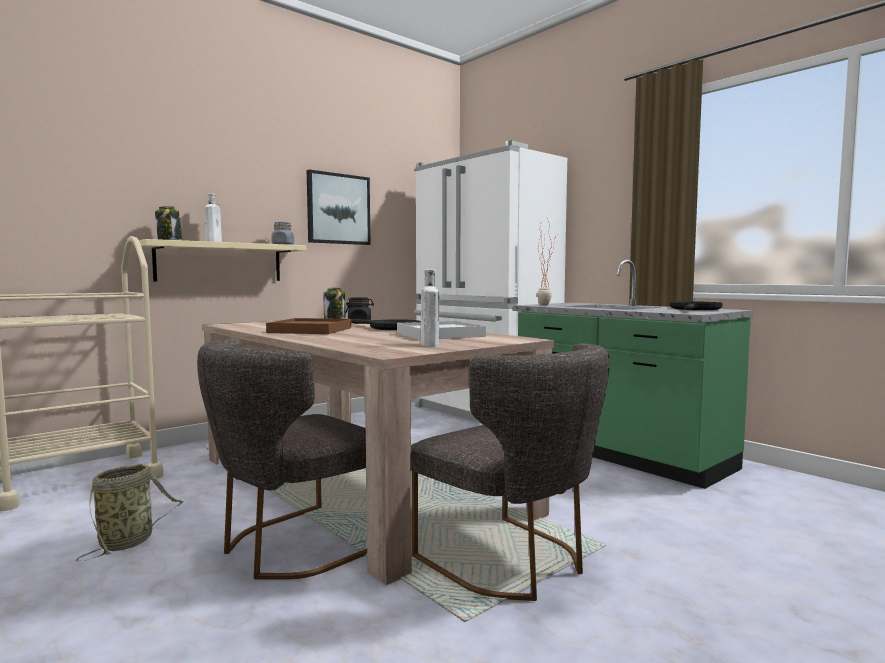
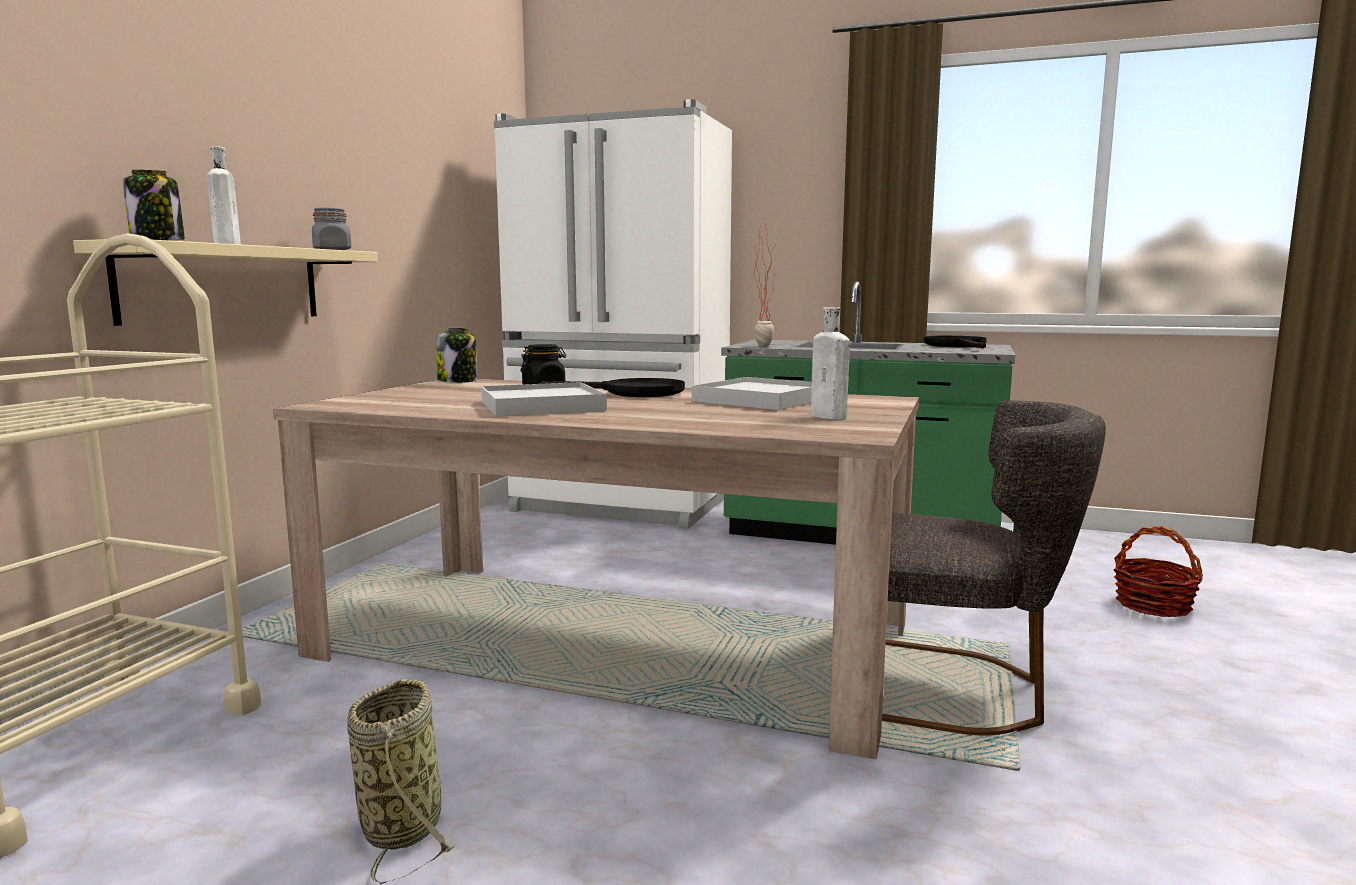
camera: 30 degrees left, 5 degrees up
(293, 546) = (679, 749): grey chair -> none
(310, 330) = (541, 406): brown tray -> white tray
(338, 209) = (388, 186): picture -> none
(799, 549) = (1153, 605): none -> basket

